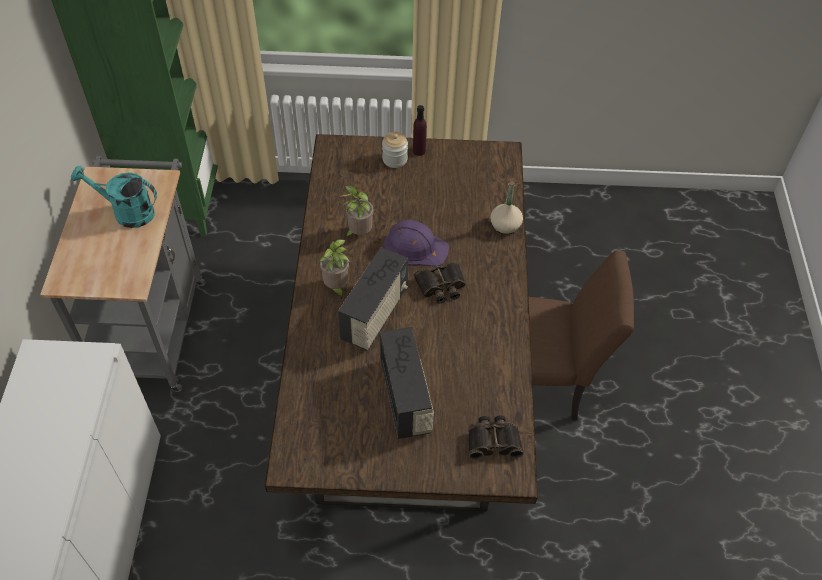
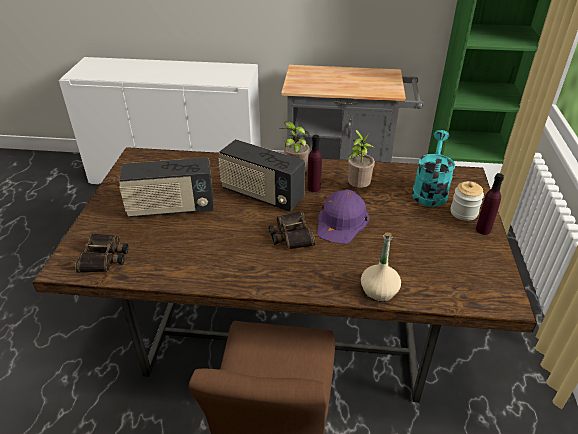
camera: 95 degrees right, 15 degrees down
(127, 212) = (359, 83): turquoise watering can -> turquoise watering can (430, 191)
(360, 269) = (314, 188): none -> purple bottle

